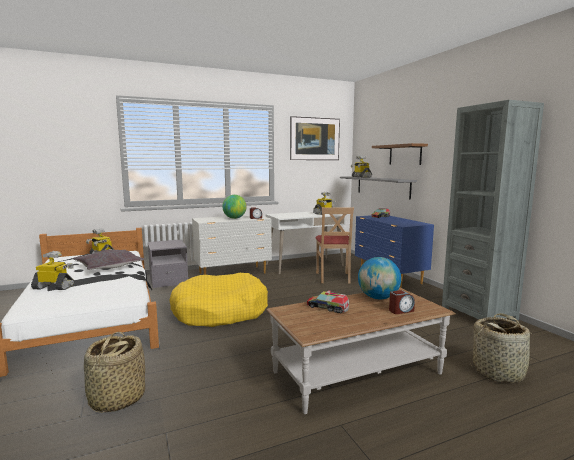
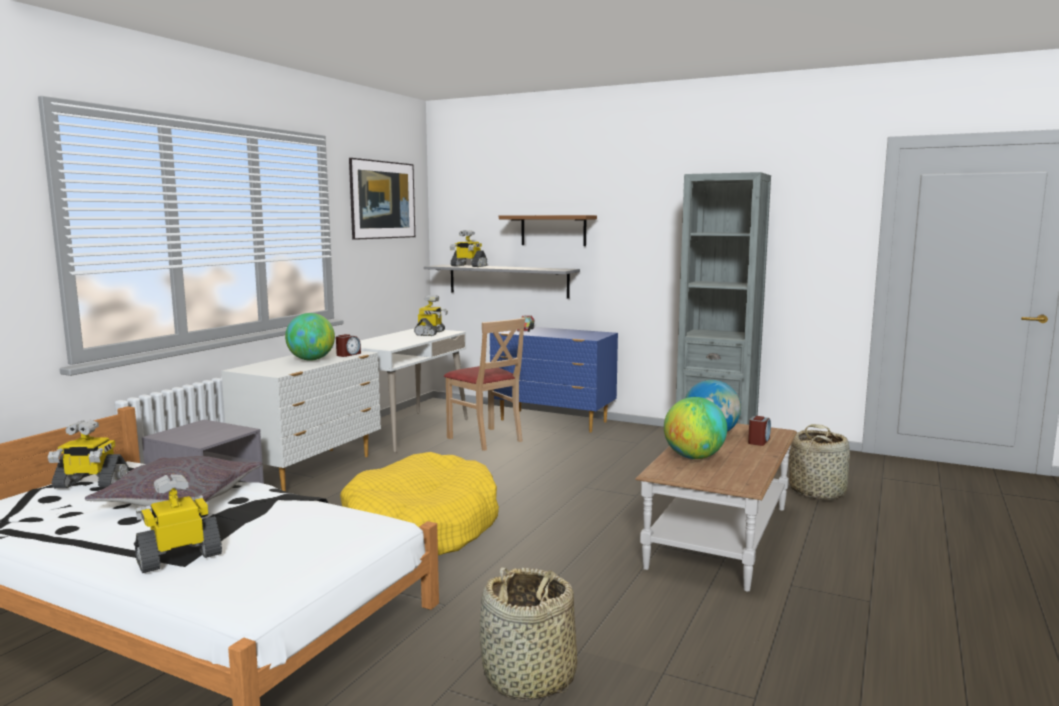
camera: 40 degrees left, 0 degrees up
(327, 308) = (694, 457): toy truck -> globe

